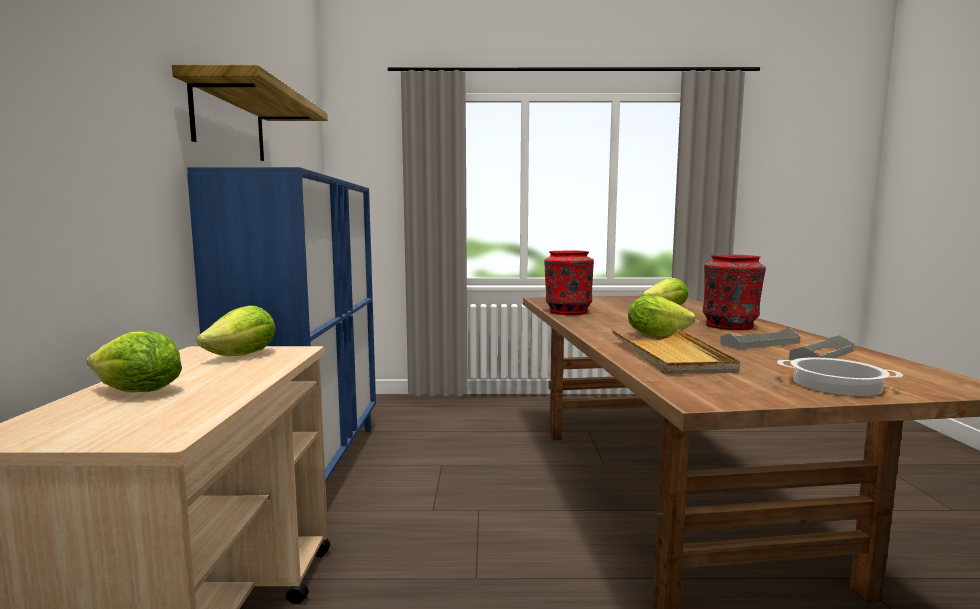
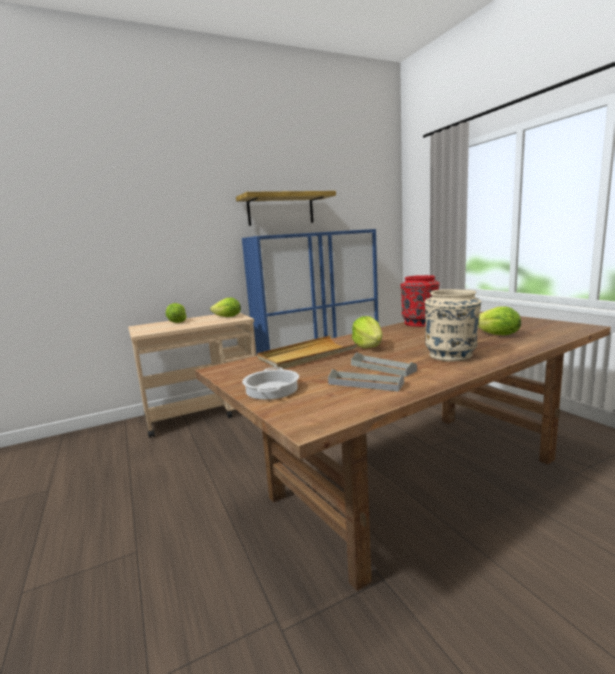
camera: 65 degrees right, 5 degrees up
(730, 325) = (451, 355): red vase -> beige vase

